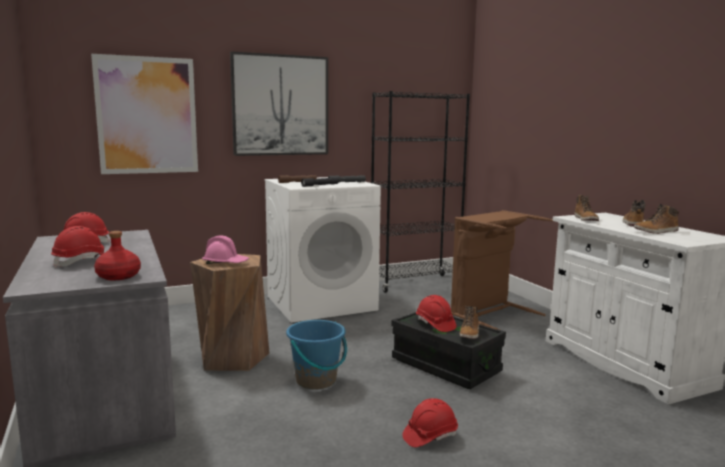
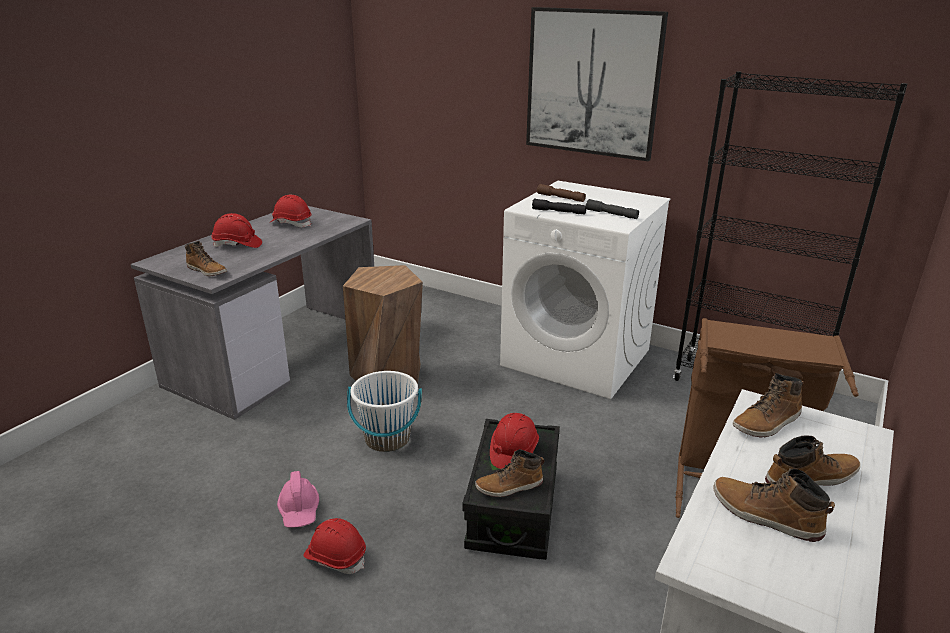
camera: 55 degrees right, 15 degrees up
(118, 276) = (207, 271): red bottle -> boot
(147, 115) = (445, 85): picture -> none
(225, 263) = (372, 280): pink hard hat -> pink hard hat (299, 510)
(316, 380) = (387, 439): blue bucket -> white bucket

